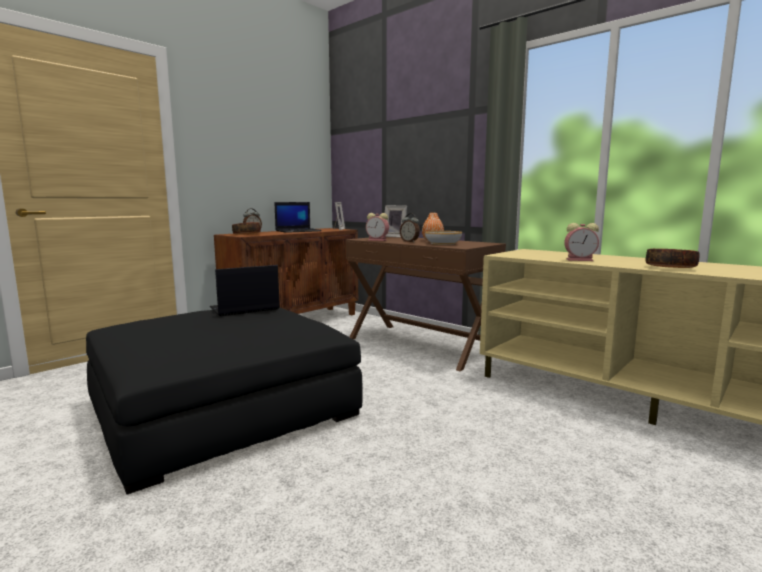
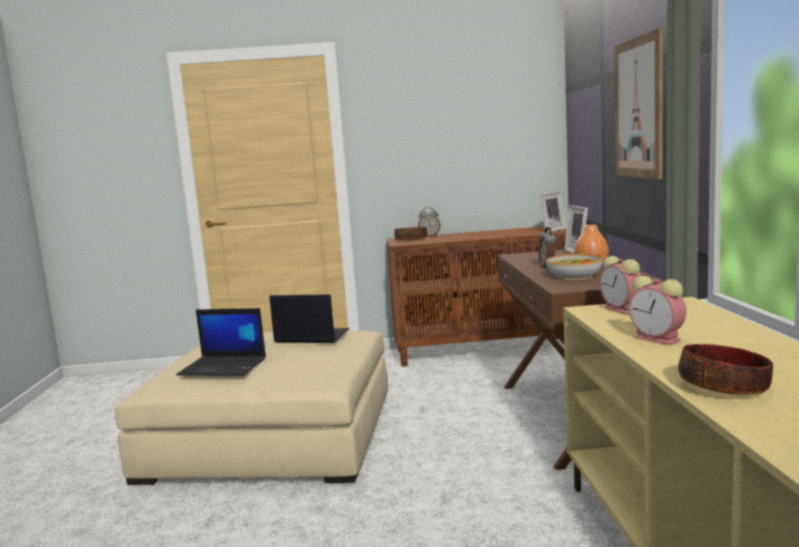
camera: 45 degrees right, 0 degrees up
(223, 409) = (273, 436): black ottoman -> beige ottoman
(298, 231) = (490, 233): laptop -> laptop (224, 366)
(378, 240) = (524, 260): alarm clock -> alarm clock (623, 310)
(433, 143) = (638, 108): none -> picture

